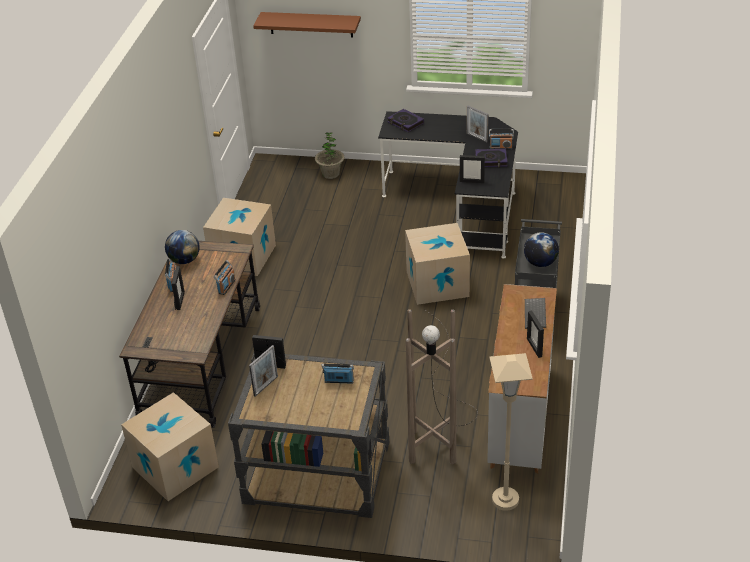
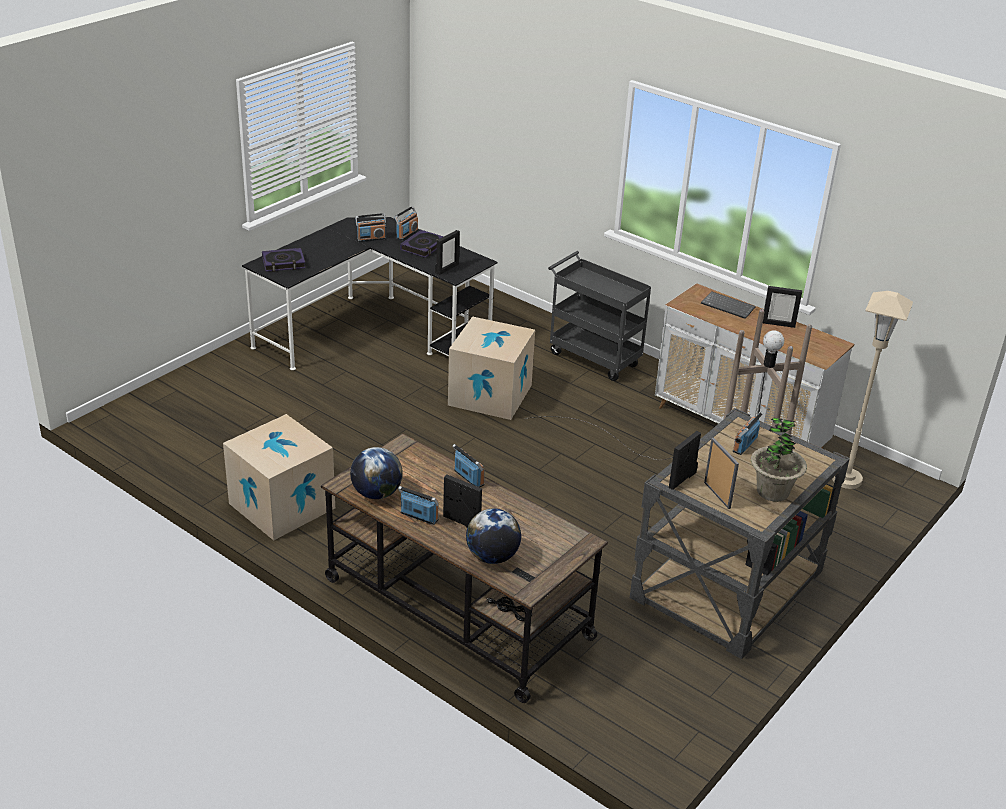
camera: 65 degrees left, 5 degrees down
(175, 467) = (640, 695): cardboard box -> none
(311, 24) = (130, 184): brown shelf -> none
(331, 174) = (199, 385): potted plant -> potted plant (772, 491)
(477, 137) = (371, 238): picture frame -> radio
(540, 263) = (614, 291): globe -> globe (492, 557)

